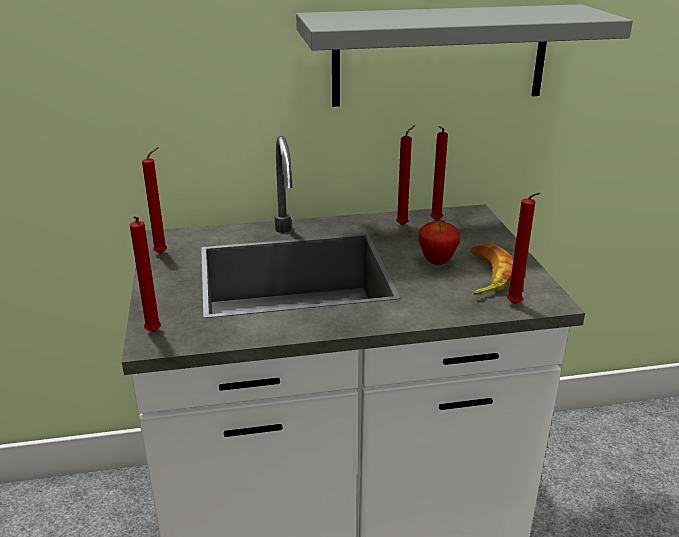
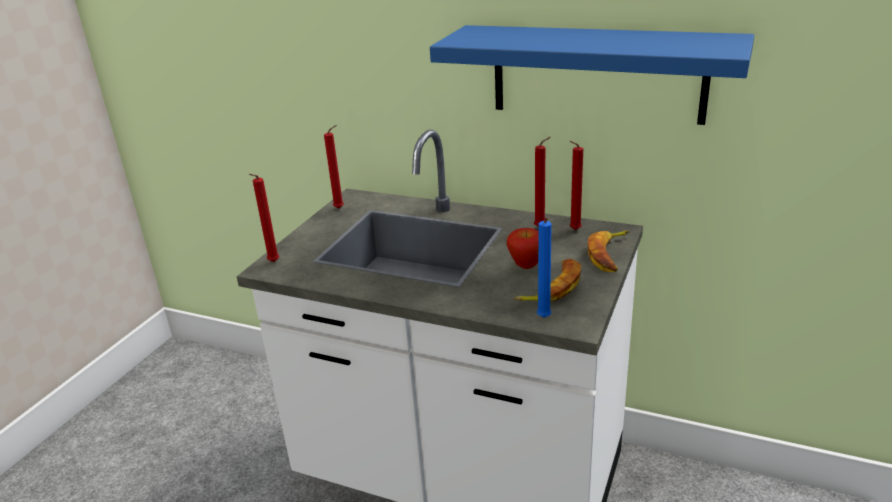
camera: 35 degrees right, 0 degrees up
(440, 55) = (597, 73): grey shelf -> blue shelf
(494, 235) = (610, 255): none -> banana
(515, 305) = (543, 319): red candle -> blue candle

